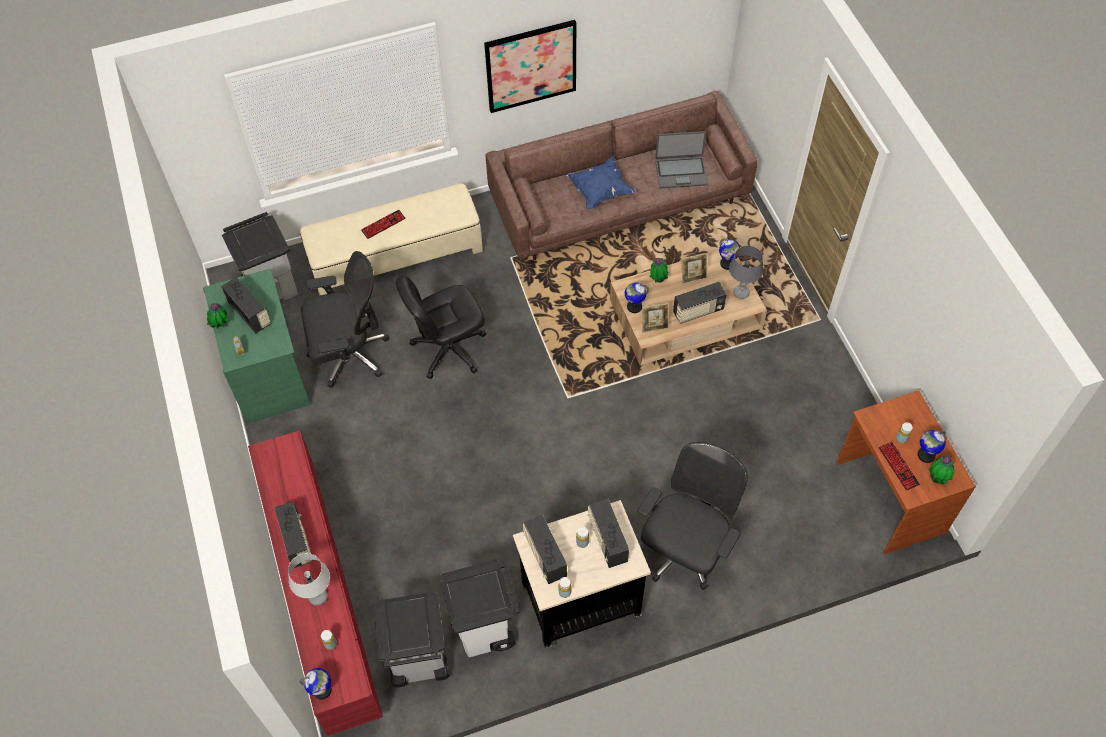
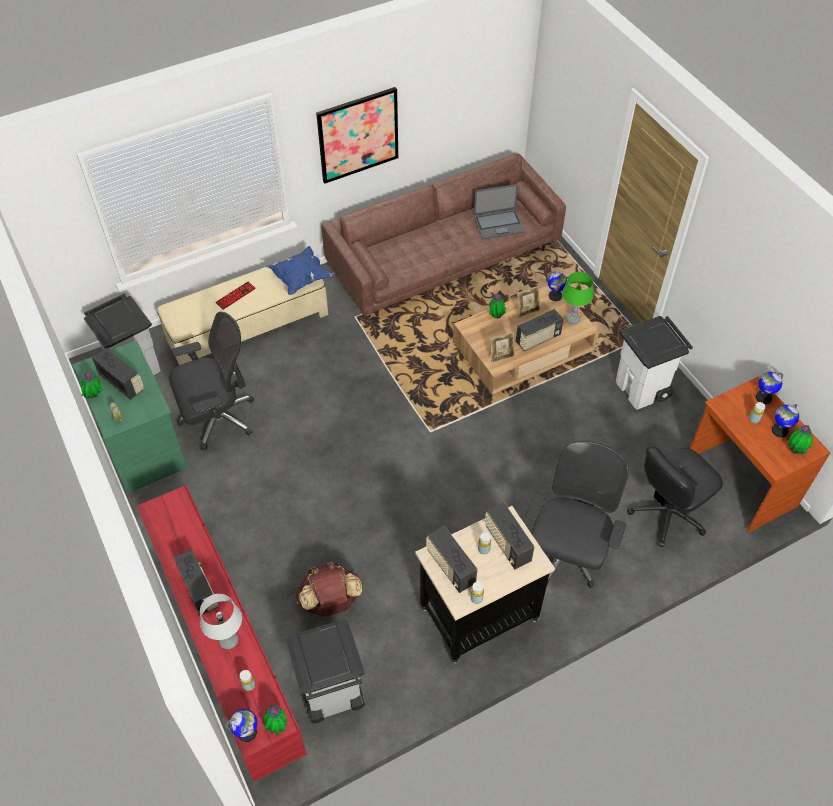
camera: 10 degrees left, 5 degrees down
(352, 689) = (277, 726): none -> potted plant
(433, 566) = (330, 602): none -> brown backpack
(448, 348) = (311, 402): black office chair -> black office chair (667, 513)
(485, 629) = (392, 654): white trash can -> white trash can (642, 389)
(600, 191) = (429, 247): blue pillow -> blue pillow (301, 278)
(634, 306) = (479, 341): globe -> globe (763, 397)
(741, 293) = (573, 319): grey table lamp -> green table lamp
(898, 466) = (757, 443): keyboard -> none

